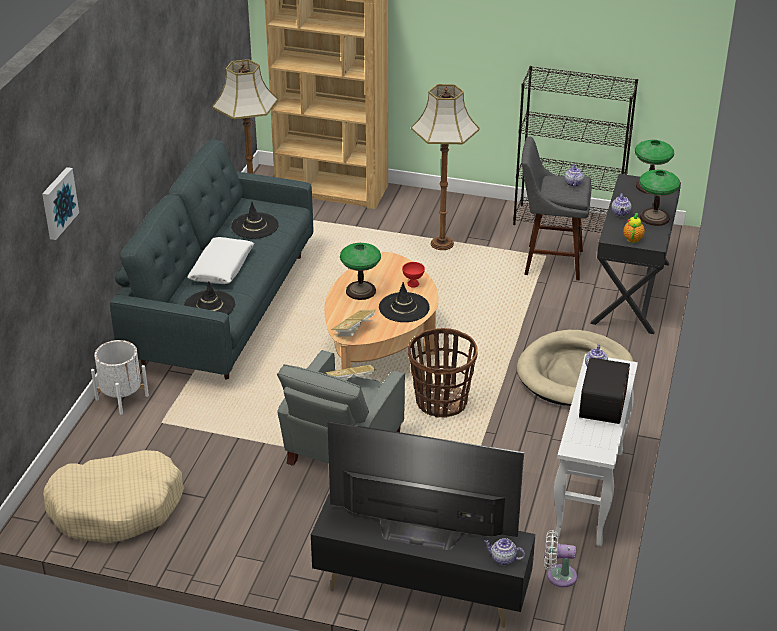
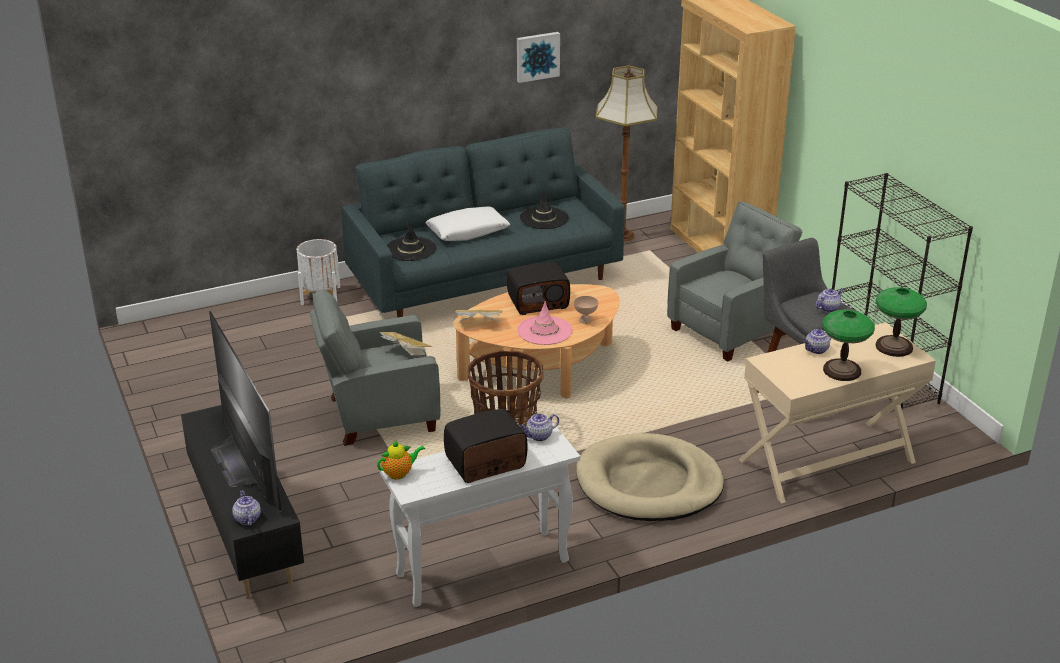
camera: 50 degrees right, 5 degrees down
(58, 203) = (278, 80): picture -> picture (537, 56)
(117, 507) = (196, 353): beige dog bed -> none
(360, 291) = (538, 302): table lamp -> radio
(404, 308) = (544, 331): black hat -> pink hat
(412, 284) = (585, 320): red bowl -> beige bowl
(442, 243) = (731, 330): floor lamp -> grey armchair
(558, 575) = (347, 599): white fan -> none
(631, 293) = (827, 461): black desk -> beige desk
(633, 238) = (784, 373): teapot -> teapot (399, 473)

